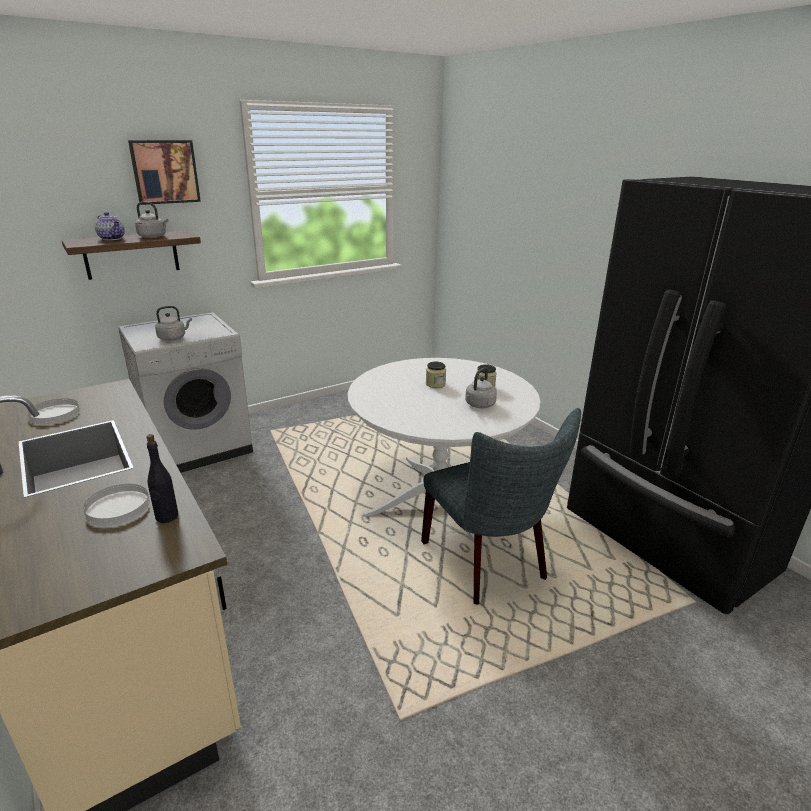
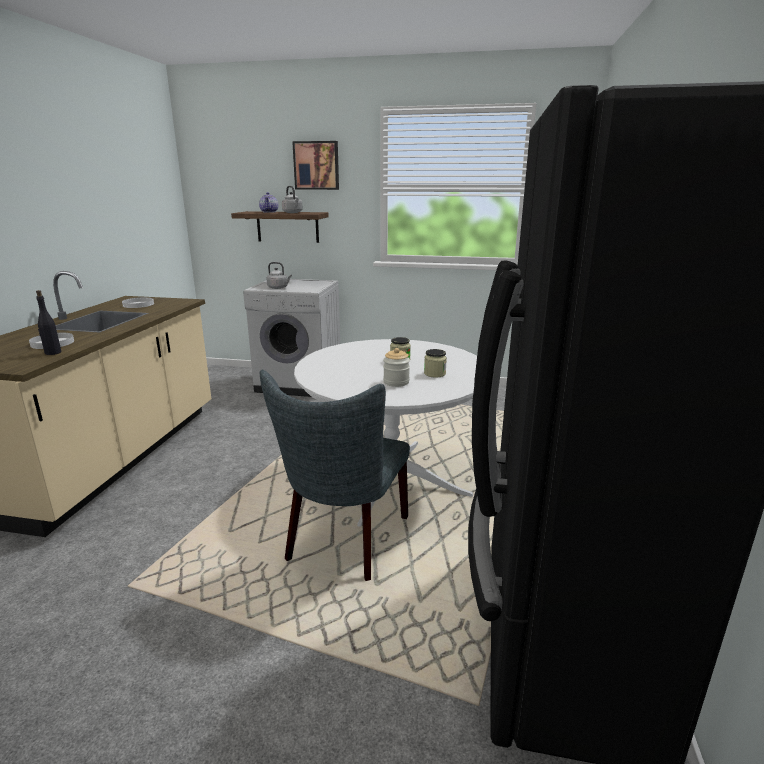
camera: 45 degrees right, 5 degrees down
(479, 405) = (396, 382): grey kettle -> jar

